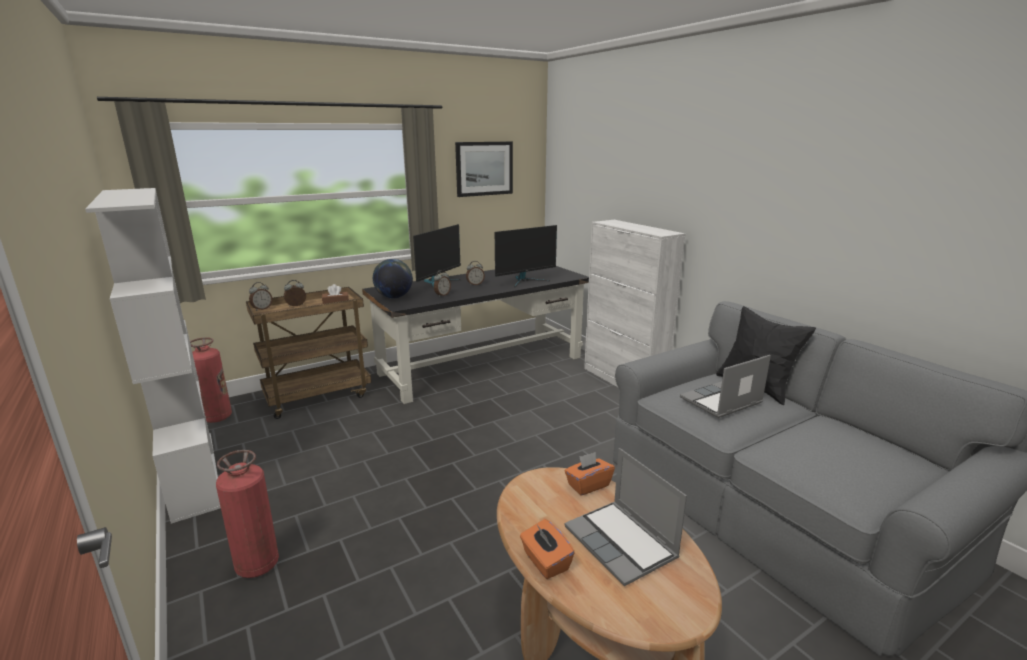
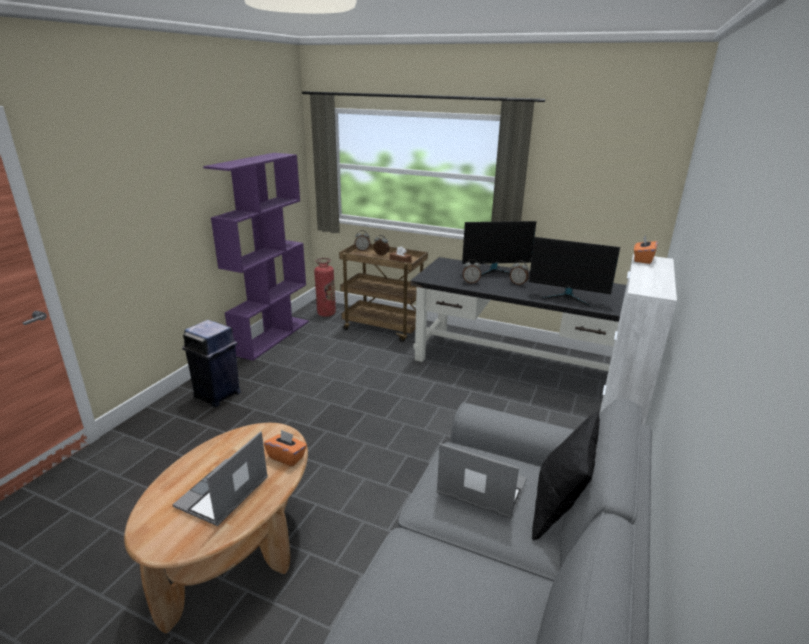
camera: 55 degrees right, 5 degrees up
(192, 473) = (272, 337): white bookcase -> purple bookcase
(257, 565) = (218, 395): fire extinguisher -> blue trash can
(394, 297) = (438, 271): globe -> none
(484, 168) = (594, 168): picture -> none
(545, 561) = (186, 466): orange tissue box -> orange tissue box (642, 259)

